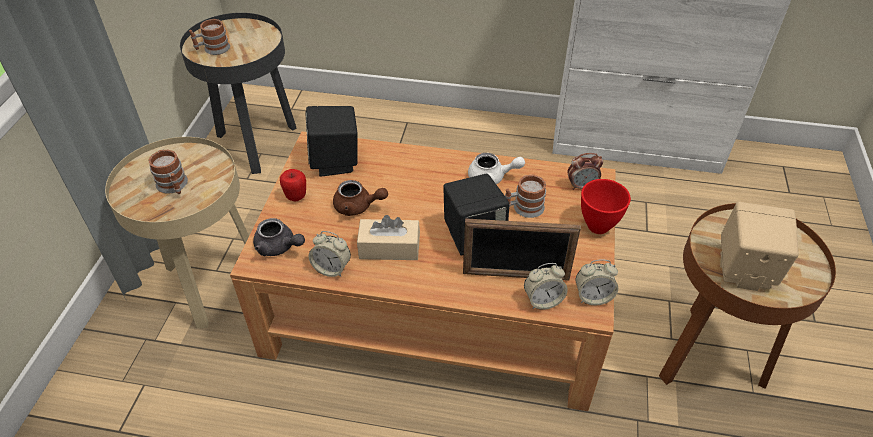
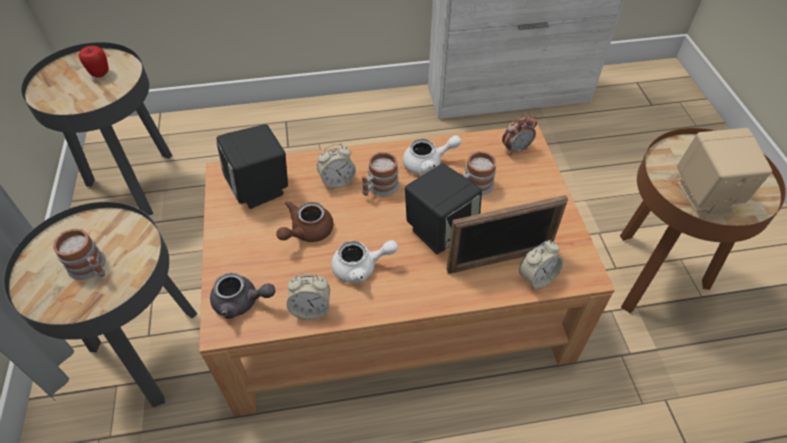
camera: 20 degrees left, 5 degrees up
(210, 284) = (148, 353): beige side table -> black side table
(212, 49) = (64, 93): mug -> mug (379, 188)
(296, 196) = (234, 238): apple -> apple (100, 73)
(358, 207) = (307, 231): brown teapot -> brown teapot turned 135 degrees clockwise
(389, 248) = (361, 268): beige tissue box -> white teapot
(593, 296) = (580, 259): alarm clock -> alarm clock (337, 181)
(597, 227) = (550, 187): red bowl -> none

